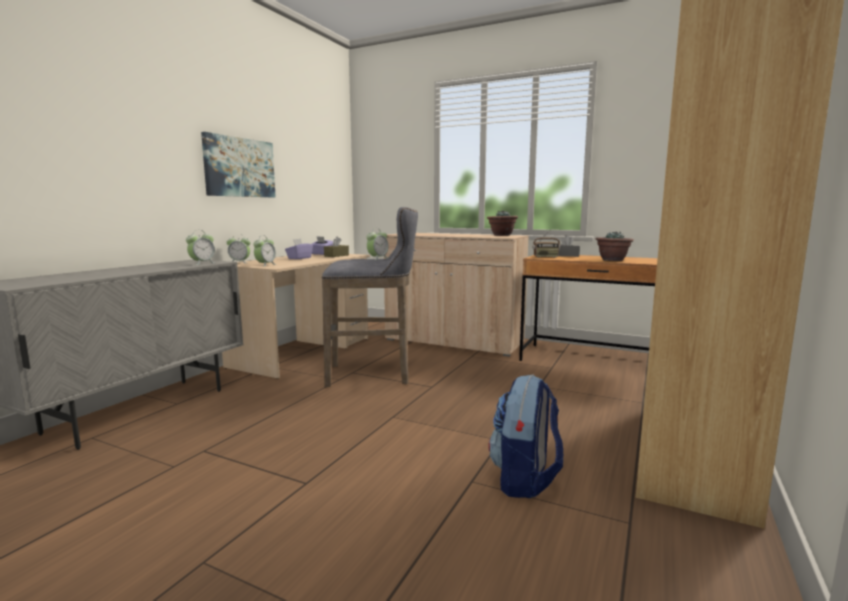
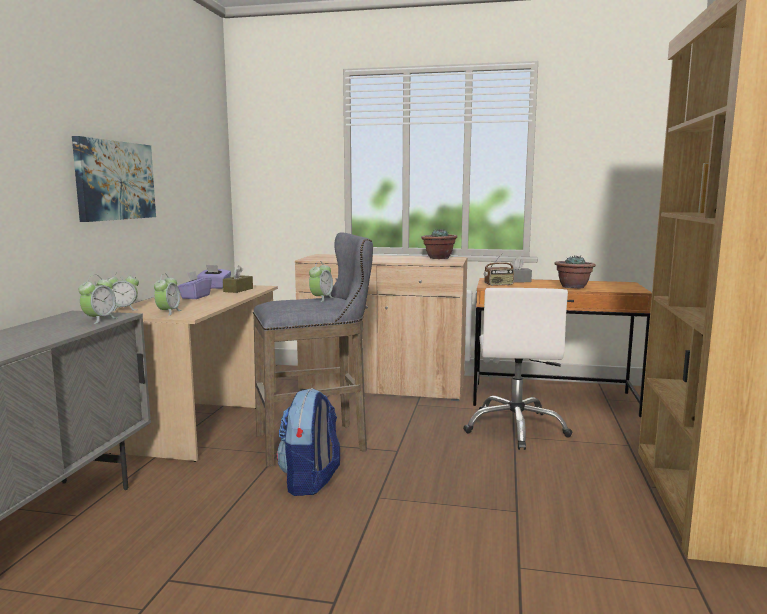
camera: 15 degrees left, 0 degrees up
(525, 479) = (572, 556): backpack -> backpack (310, 481)
(545, 380) = (516, 428): none -> white office chair

